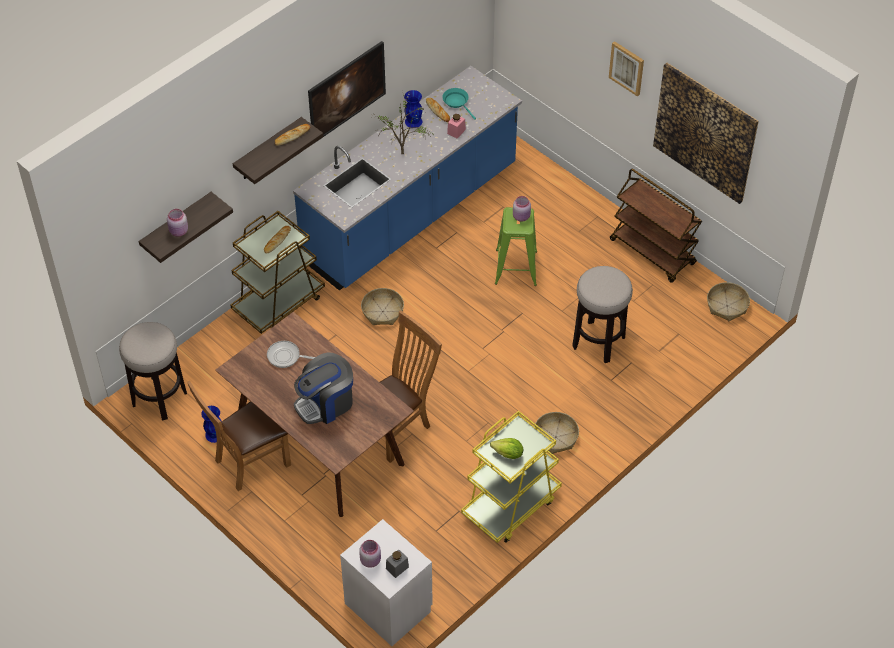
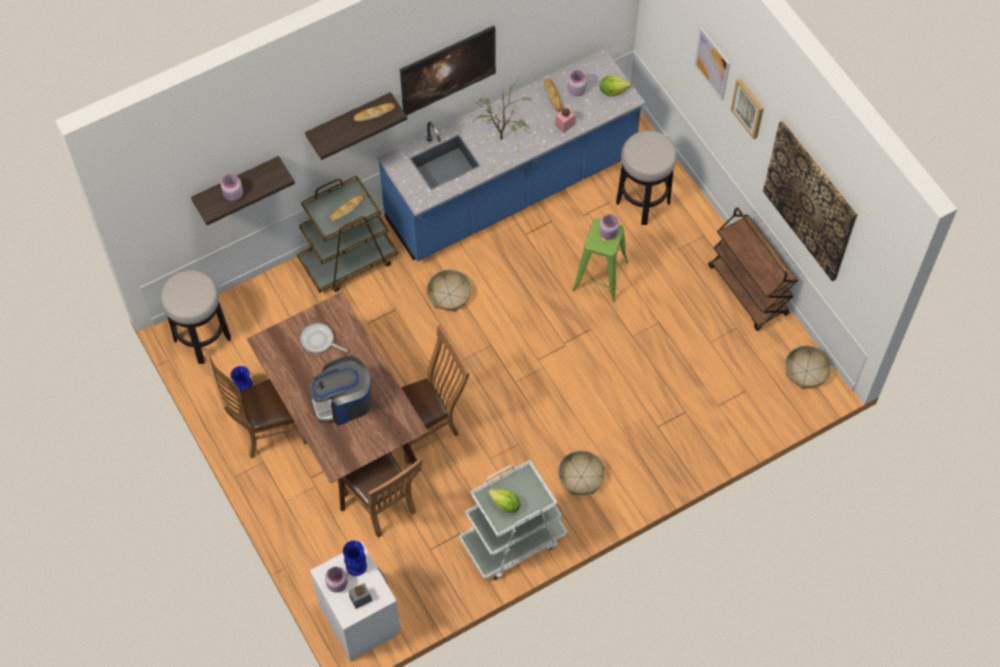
camera: 15 degrees right, 10 degrees up
(378, 503) = (382, 505): none -> brown chair
(413, 121) = (524, 102): blue vase -> blue vase (356, 565)
(457, 102) = (576, 90): turquoise frying pan -> pink jar
(489, 97) = (612, 91): none -> lettuce
(510, 505) = (512, 540): yellow cart -> white cart
(582, 40) = (712, 63): none -> picture
(598, 342) = (658, 380): stool -> stool (642, 202)

